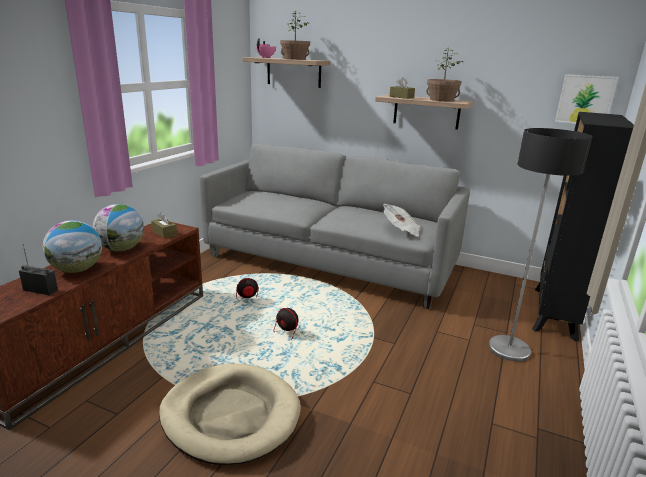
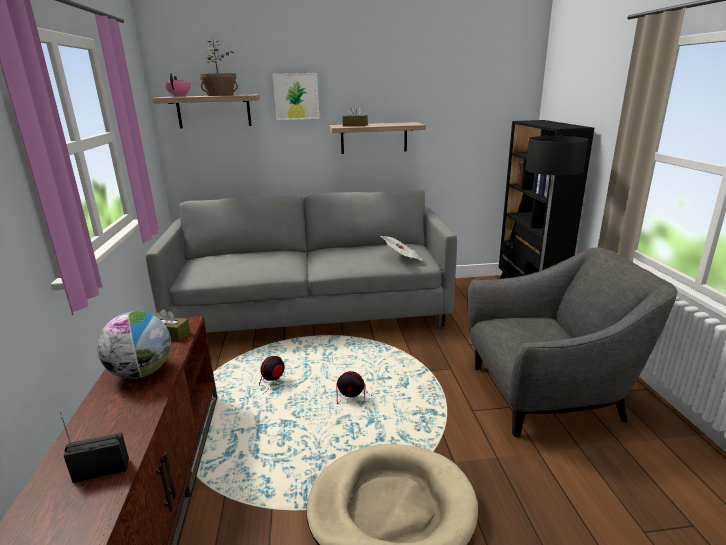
camera: 30 degrees left, 0 degrees up
(77, 270) = (117, 421): globe -> none
(441, 100) = (394, 124): potted plant -> none
(461, 399) = (547, 394): none -> grey armchair
(585, 100) = (509, 110): picture -> picture (296, 96)

